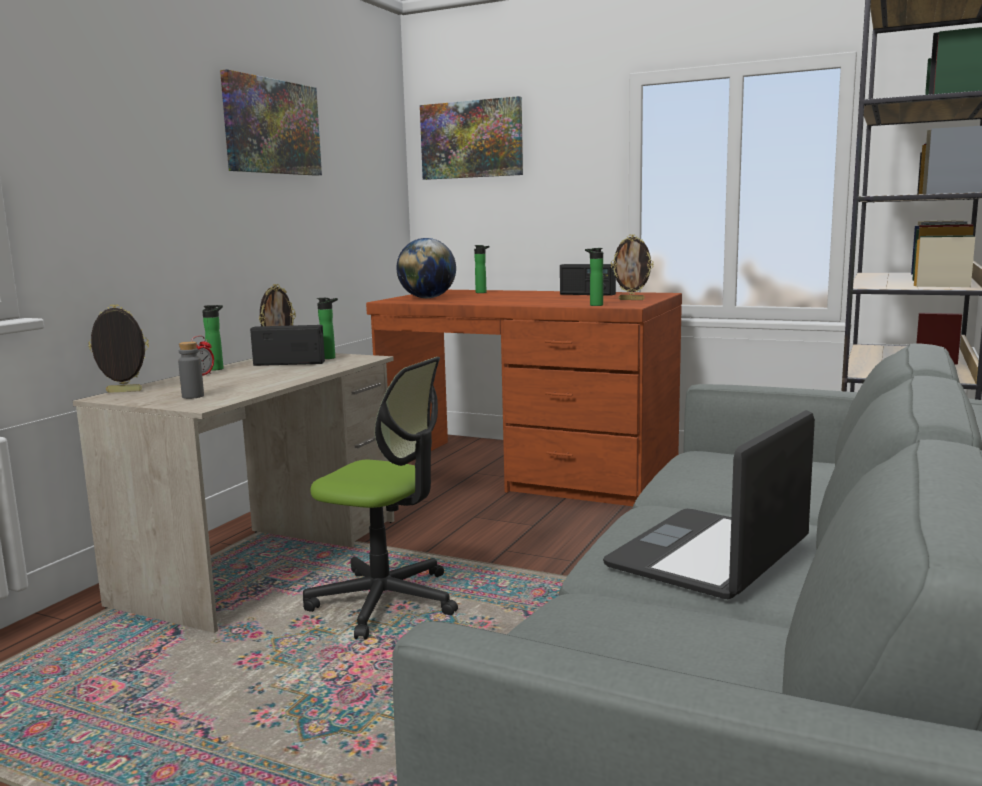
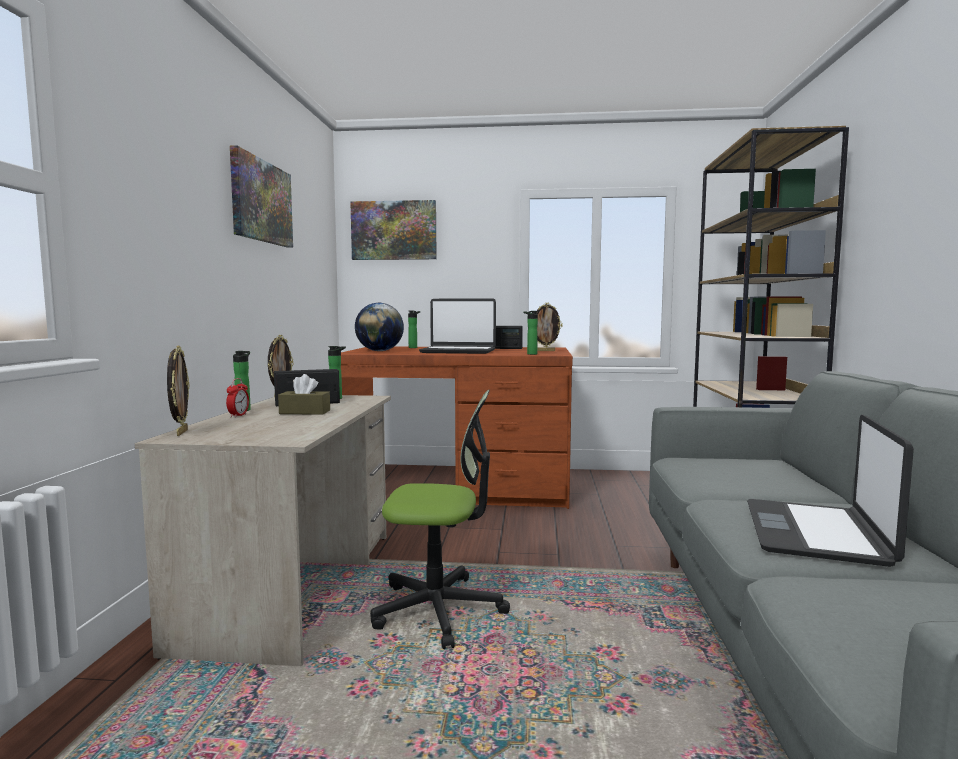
camera: 20 degrees left, 5 degrees down
(123, 392) = (181, 432): picture frame -> picture frame turned 105 degrees clockwise
(193, 396) = (266, 433): grey bottle -> none
(268, 374) = (305, 412): none -> brown tissue box
(517, 299) = (458, 351): none -> laptop

